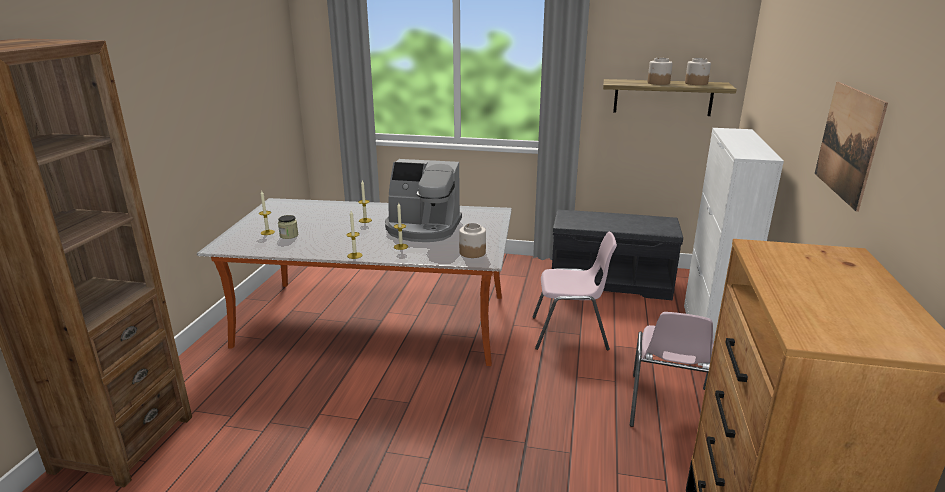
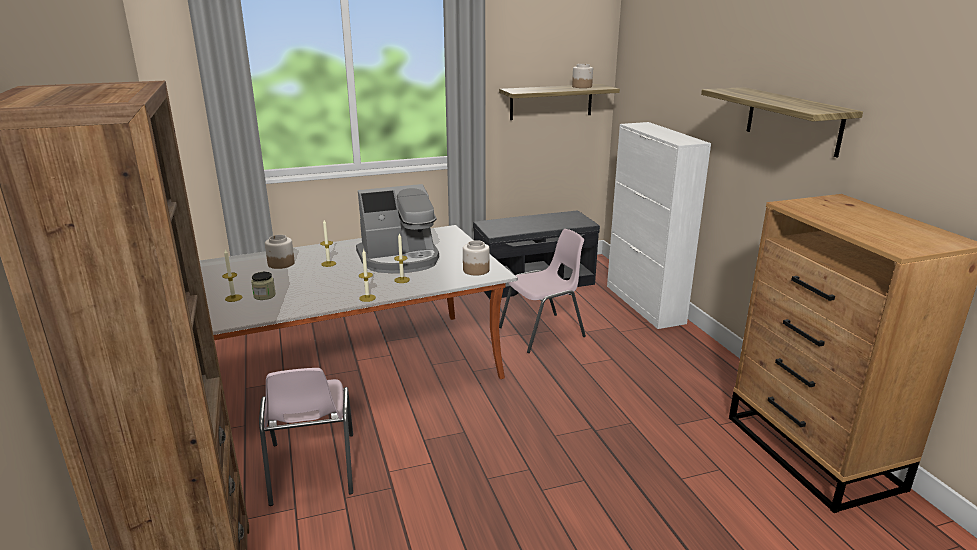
camera: 30 degrees left, 0 degrees up
(658, 83) = (552, 88): jar -> jar (281, 264)
(667, 407) = (666, 366): pink chair -> pink chair (311, 469)
(848, 142) = (793, 120): picture -> shelf

